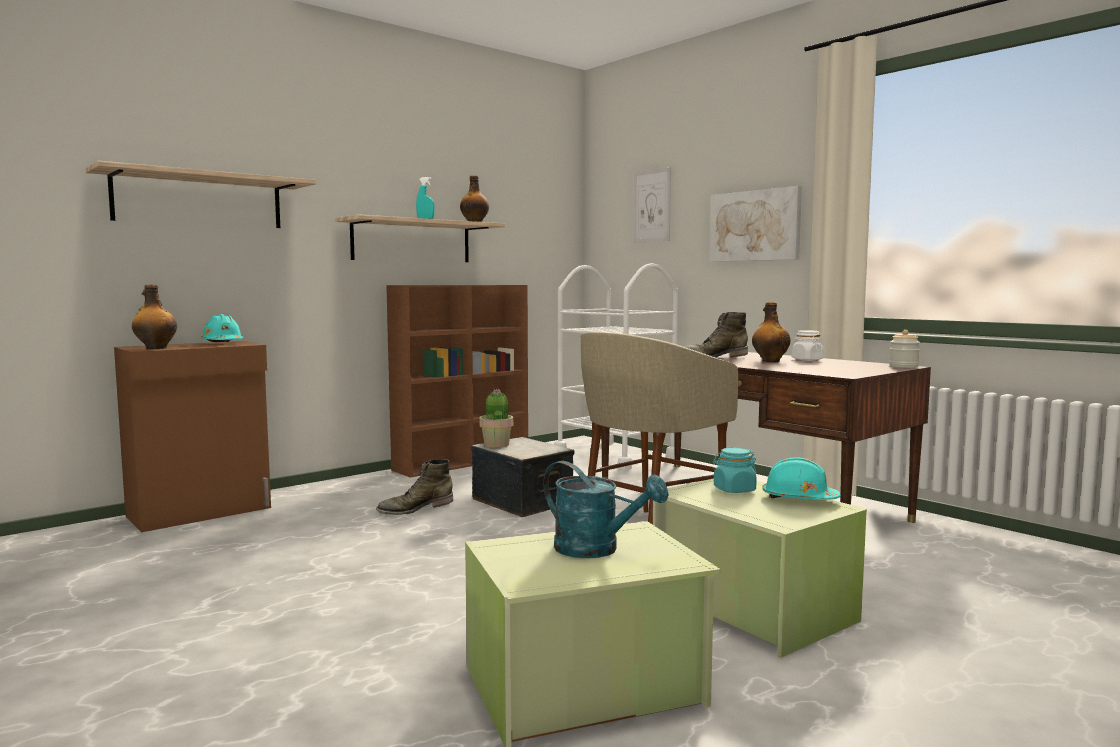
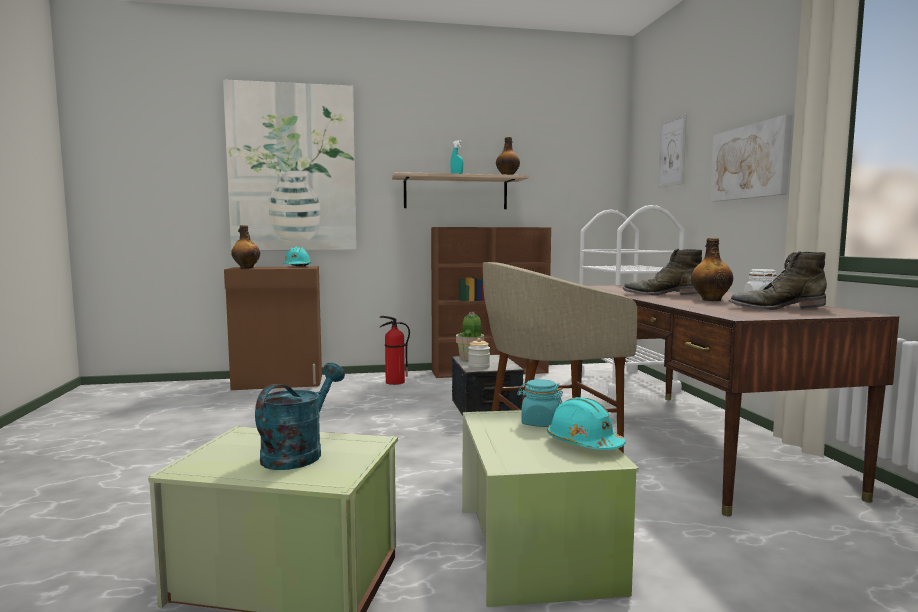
camera: 30 degrees right, 0 degrees up
(199, 200) = (292, 168): shelf -> picture
(366, 489) = (394, 382): none -> fire extinguisher
(415, 508) = (403, 401): green boot -> green boot (775, 307)
(596, 550) = (298, 453): turquoise watering can -> turquoise watering can turned 135 degrees counterclockwise
(903, 366) = (858, 313): jar -> jar (479, 367)

